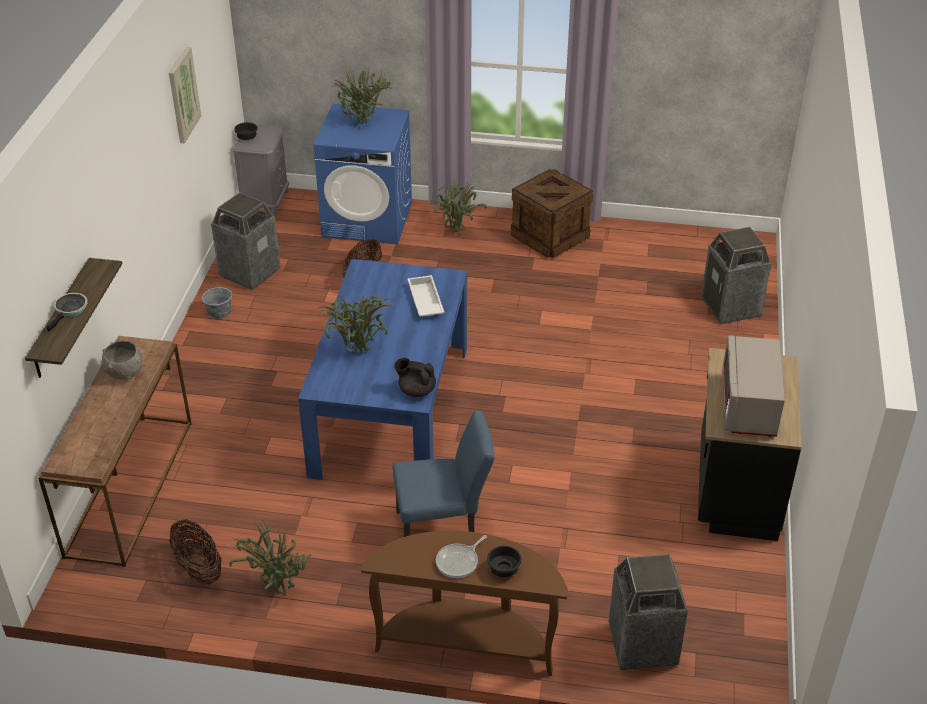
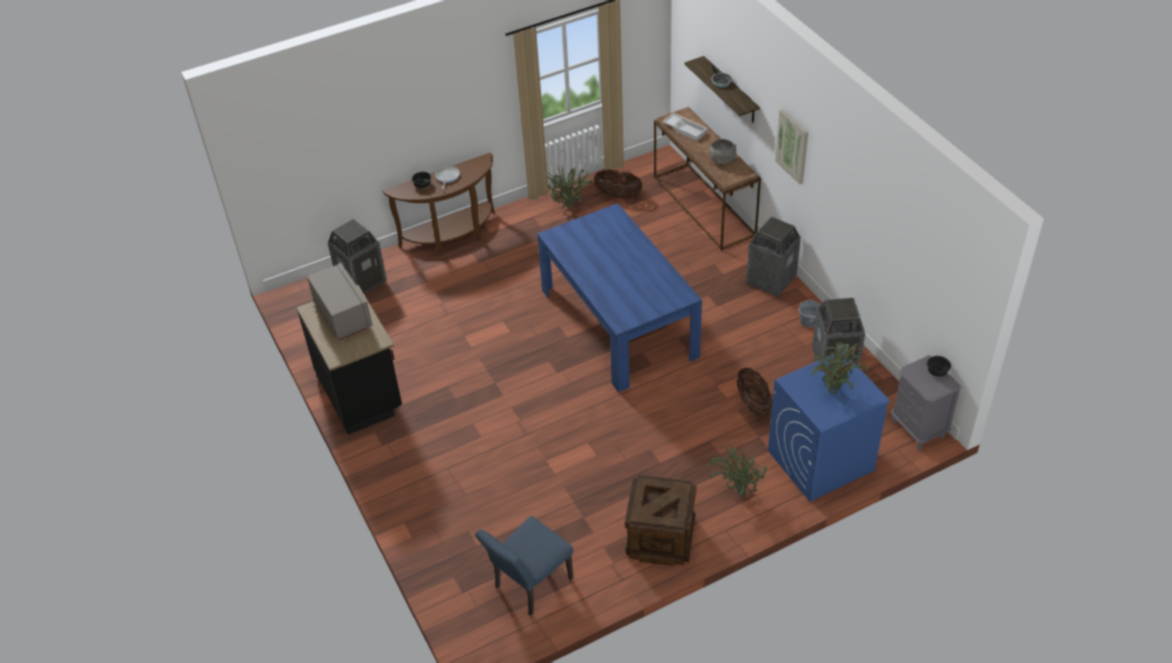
camera: 145 degrees right, 5 degrees up
(183, 95) = (888, 214): picture -> picture (792, 146)
(357, 352) = (617, 243): potted plant -> none
(416, 390) = (557, 241): black teapot -> none
(424, 301) = (617, 296): white tray -> white tray (685, 129)
(443, 529) = (515, 277): blue chair -> blue chair (529, 586)
(731, 307) = (453, 549): trash can -> trash can (770, 280)

